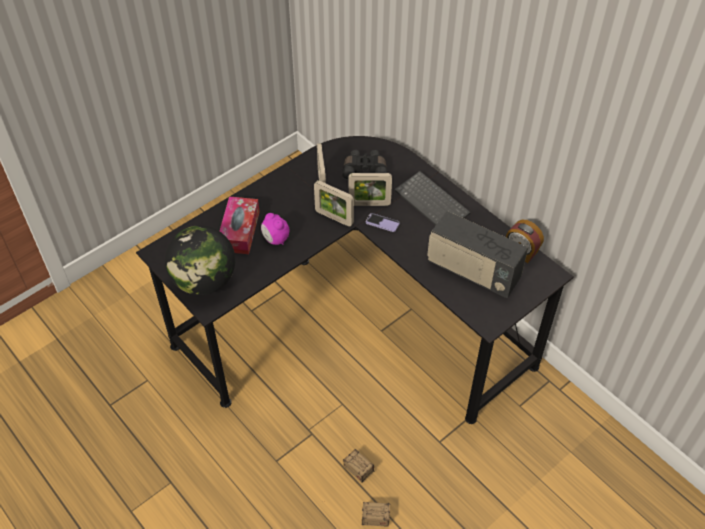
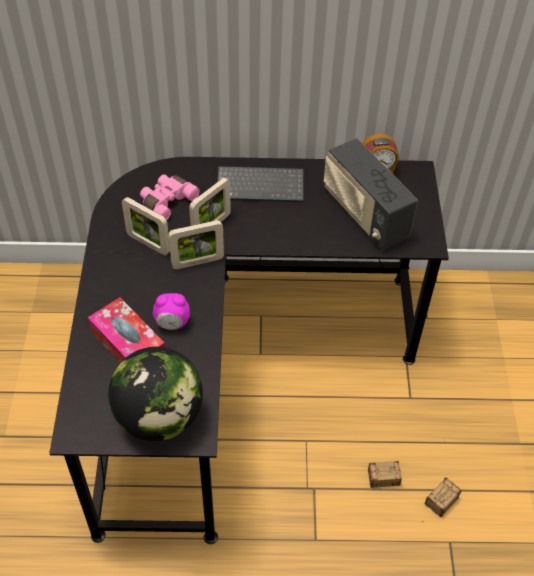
camera: 50 degrees left, 0 degrees up
(365, 169) = (166, 201): black binoculars -> pink binoculars
(382, 223) = (244, 234): phone -> none
(472, 272) = (364, 215): radio -> radio turned 75 degrees clockwise

